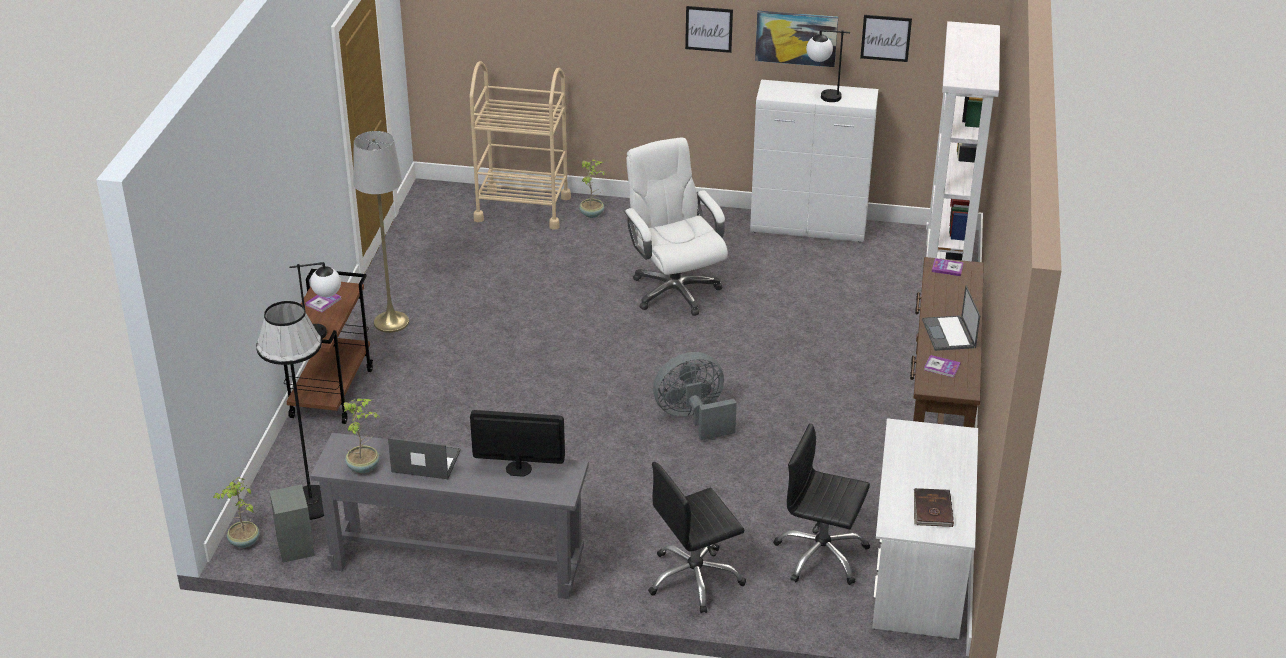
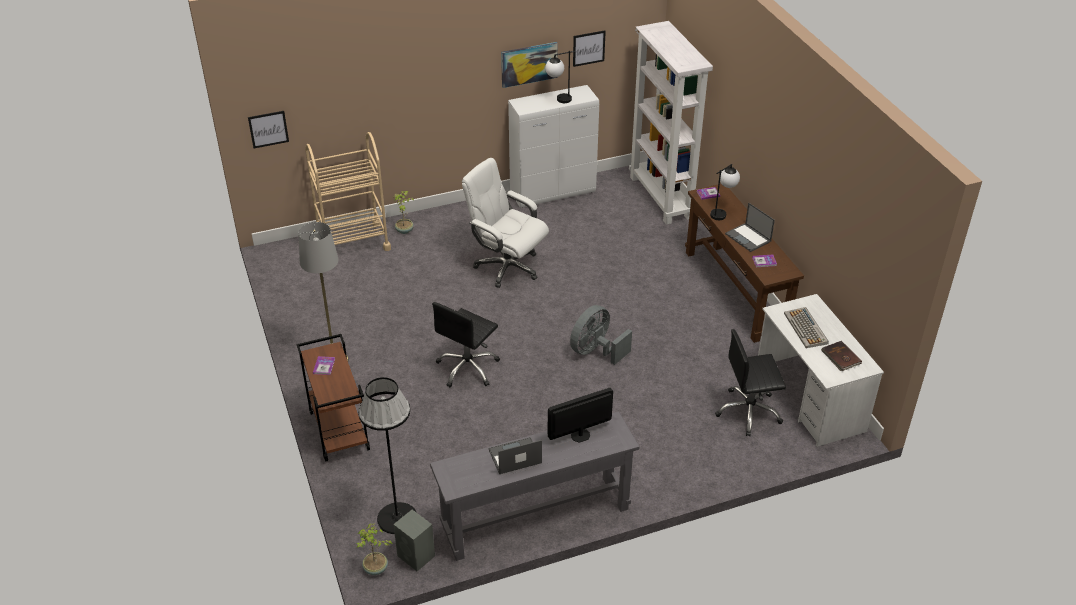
camera: 30 degrees left, 5 degrees up
(324, 332) = (347, 389): table lamp -> table lamp (722, 212)
(364, 466) = (477, 478): potted plant -> none
(694, 579) = (690, 460): black office chair -> black office chair (468, 368)
(709, 29) = (467, 74): picture -> picture (268, 129)
(920, 462) = (806, 329): none -> keyboard

